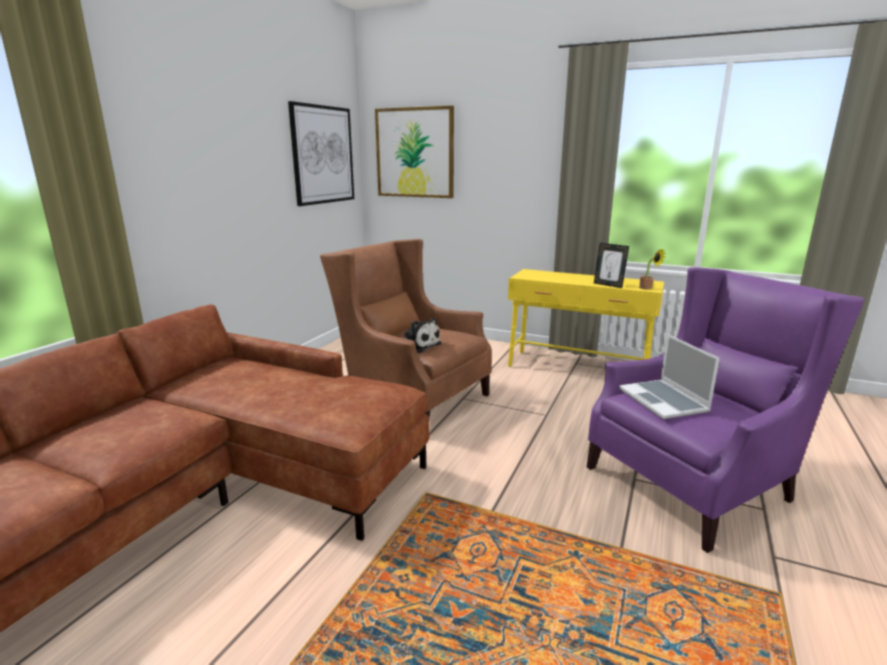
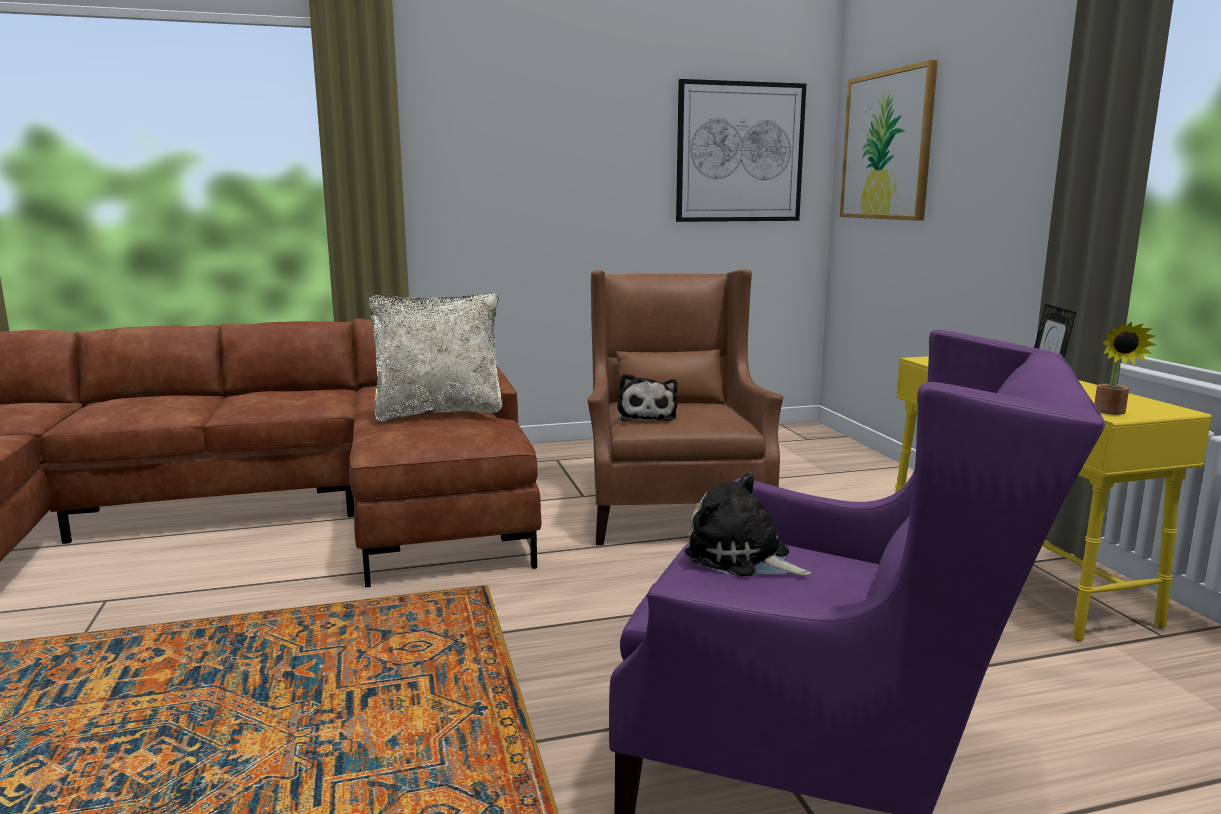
camera: 50 degrees right, 5 degrees down
(314, 388) = (440, 414): none -> beige pillow
(664, 401) = (742, 558): laptop -> plush toy

